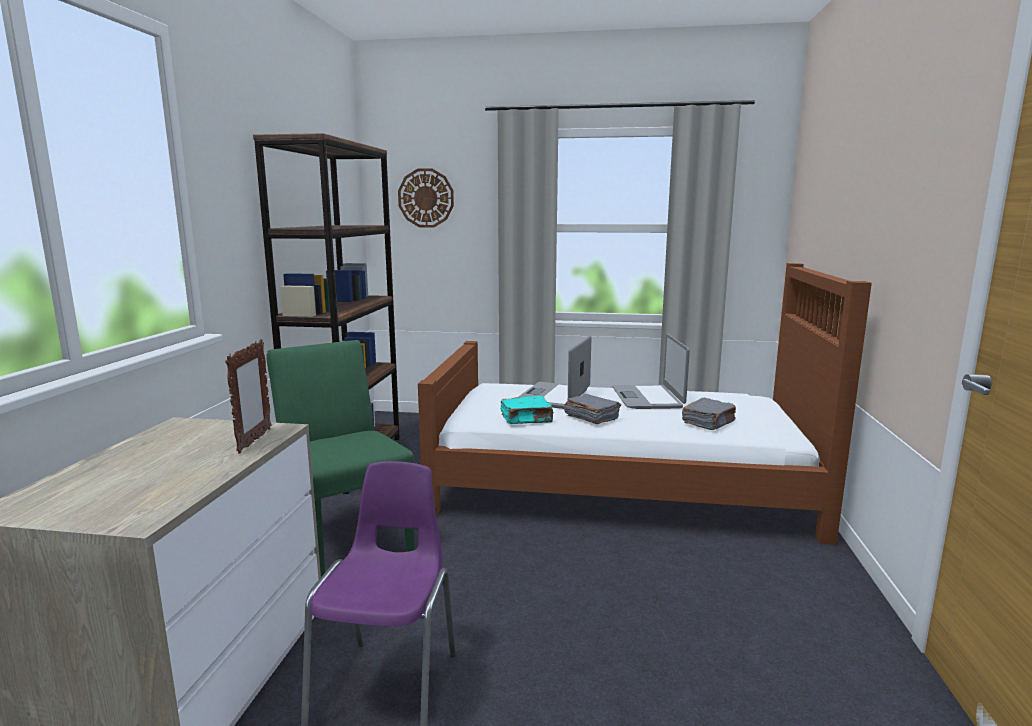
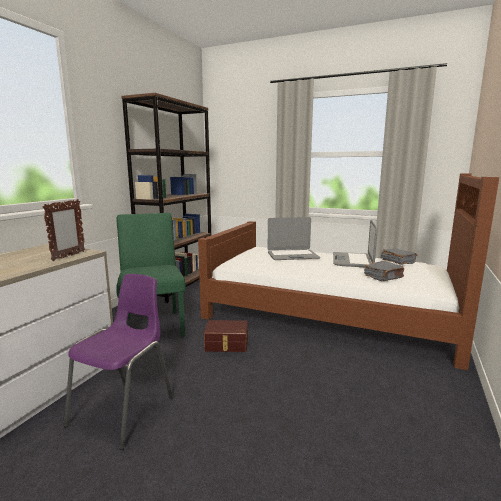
camera: 15 degrees right, 0 degrees up
(426, 198) = (237, 138): wall clock -> none
(491, 554) = (226, 344): none -> brown storage box
(527, 419) = (265, 266): turquoise book -> none
(554, 396) = (292, 256): laptop -> laptop turned 135 degrees counterclockwise
(591, 418) = (306, 268): grey book -> grey book (397, 262)

